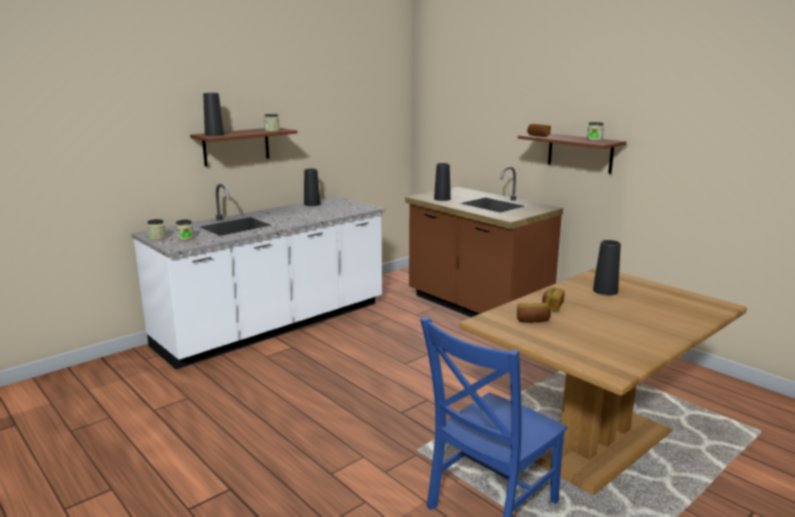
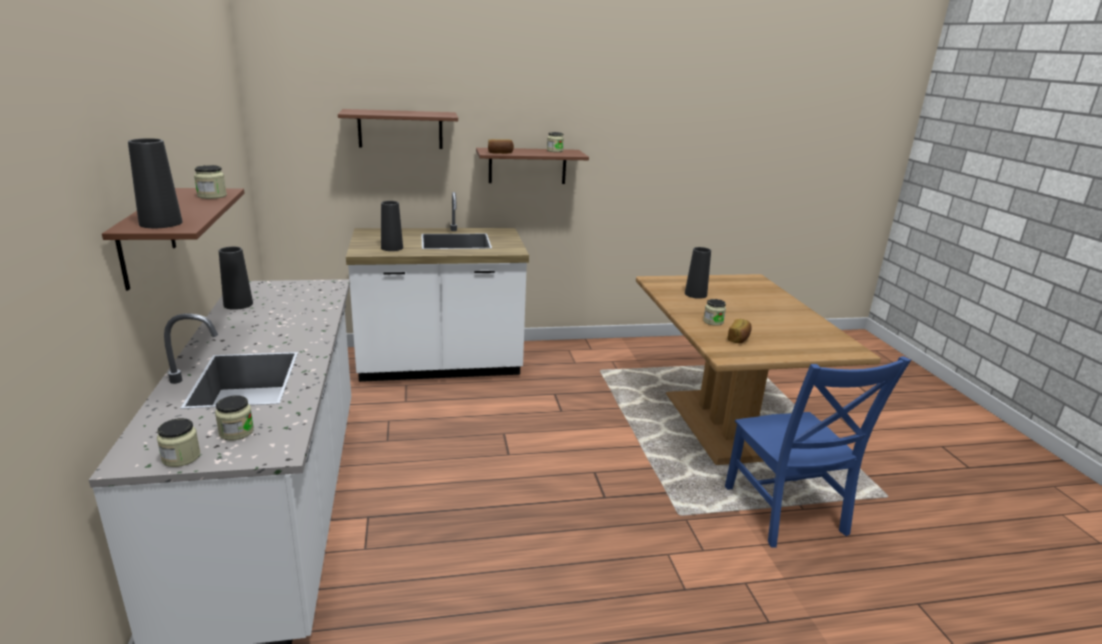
camera: 60 degrees left, 5 degrees up
(476, 307) = (440, 365): brown counter -> white counter
(492, 114) = (400, 129): none -> brown shelf
(551, 306) = (713, 321): bread -> jar

